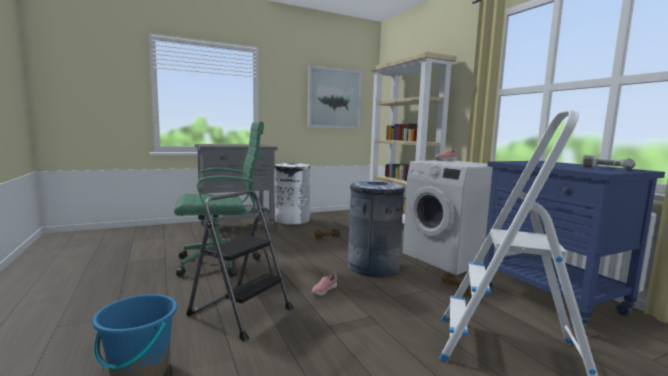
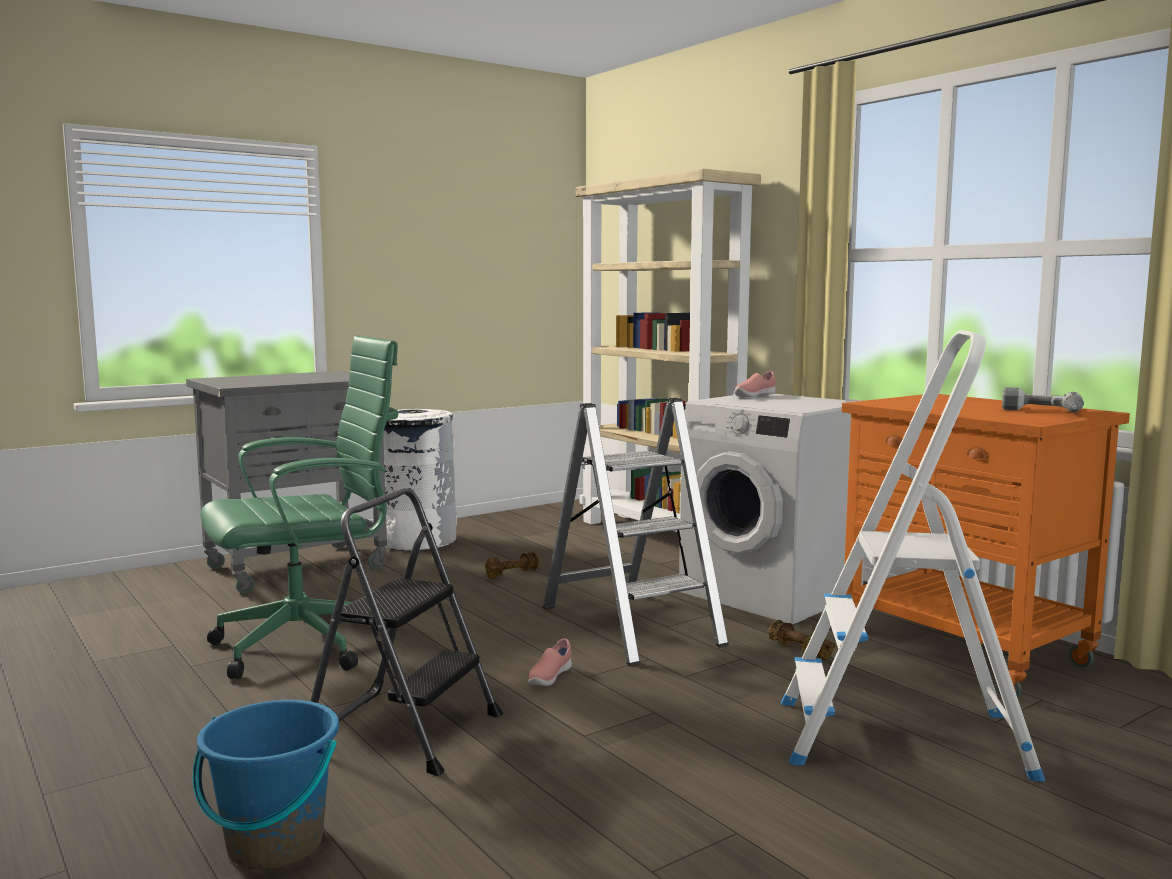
camera: 10 degrees left, 0 degrees up
(334, 98) = (492, 255): picture -> none
(373, 267) = (629, 624): grey trash can -> grey step ladder
(551, 301) = (966, 655): blue cart -> orange cart

